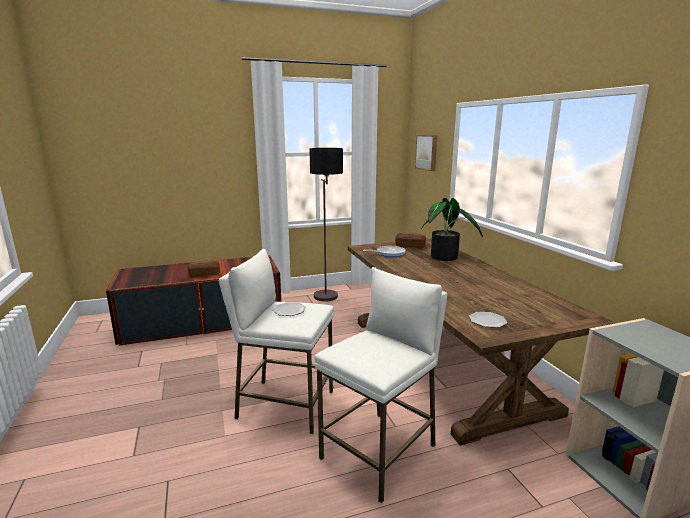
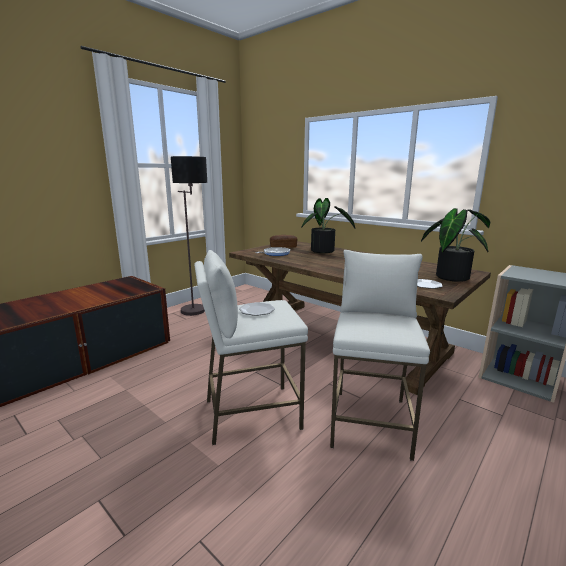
camera: 30 degrees left, 0 degrees up
(204, 274) = (74, 304): bread -> none
(427, 152) = (271, 164): picture -> none
(543, 316) = (450, 276): none -> potted plant

